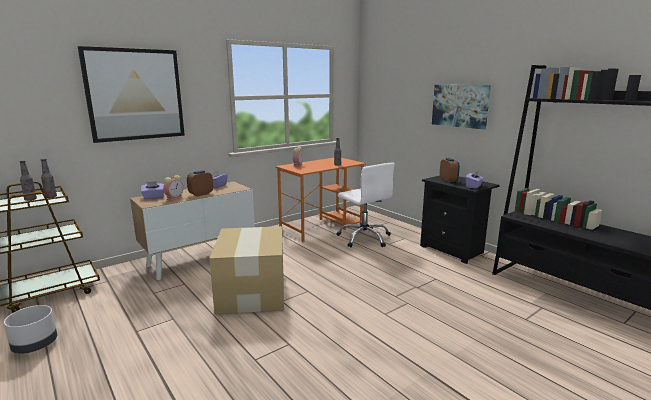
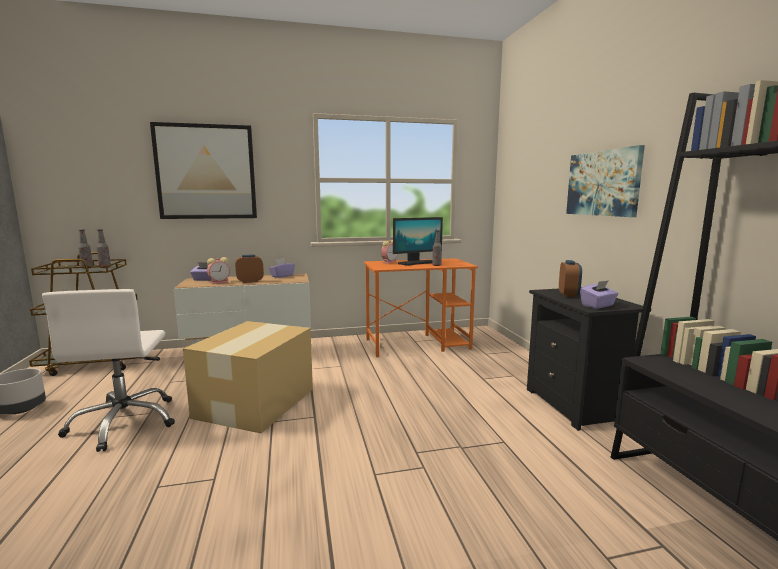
camera: 25 degrees right, 5 degrees down
(319, 164) = (417, 263): none -> monitor
(364, 238) = (457, 365): white office chair -> white office chair (125, 422)

